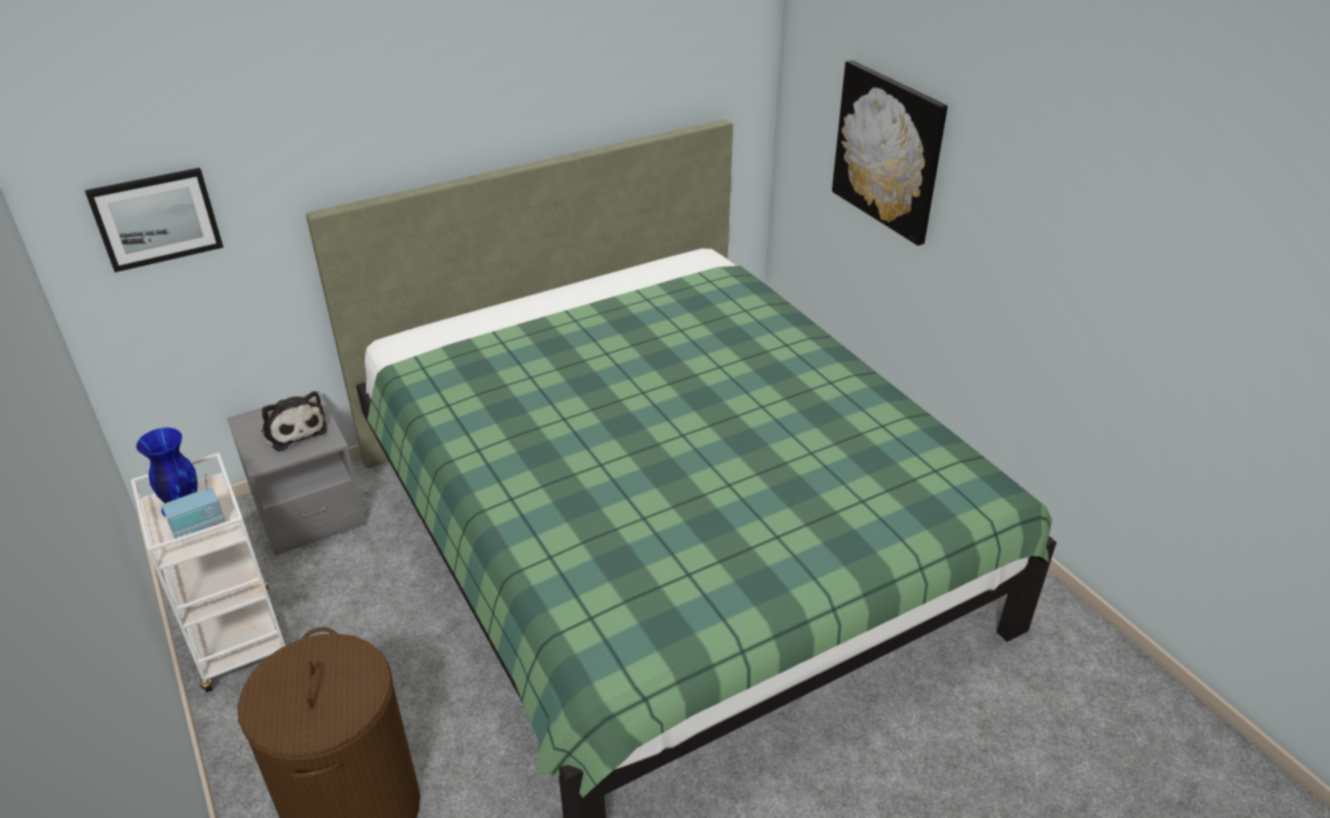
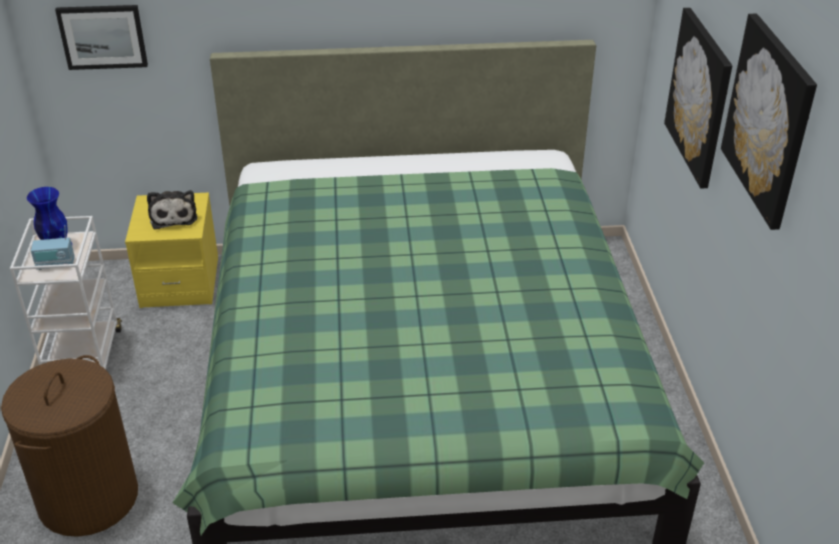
camera: 25 degrees right, 0 degrees up
(308, 511) = (180, 282): grey nightstand -> yellow nightstand
(1029, 148) = (769, 119): none -> picture

